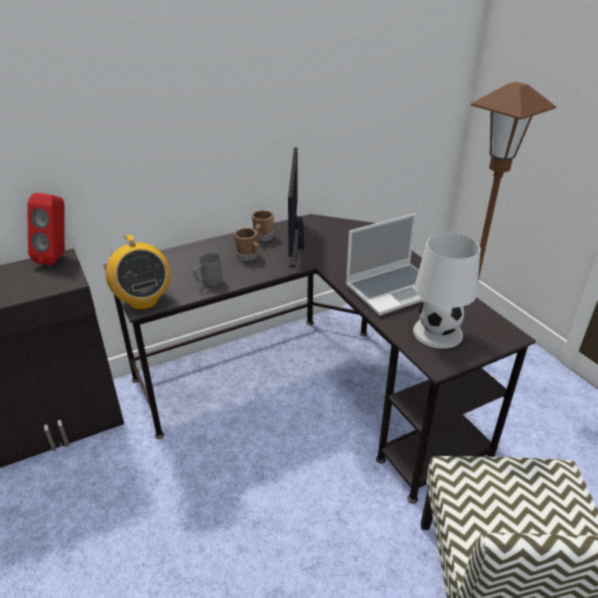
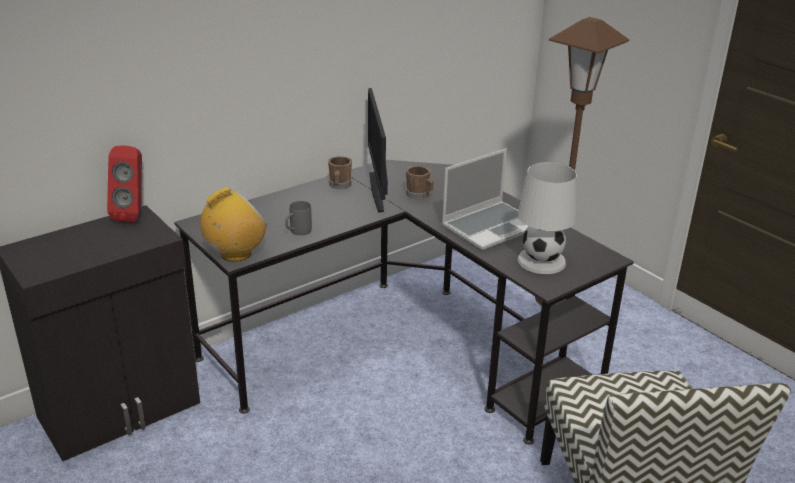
camera: 10 degrees left, 5 degrees down
(143, 301) = (235, 254): radio -> radio turned 90 degrees counterclockwise
(248, 256) = (331, 205): brown mug -> brown mug (419, 195)

